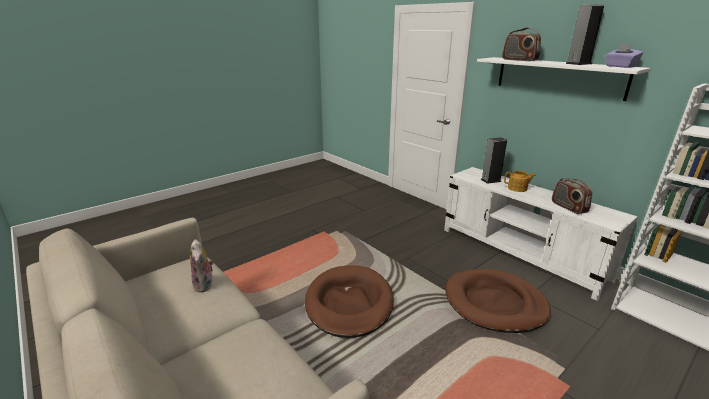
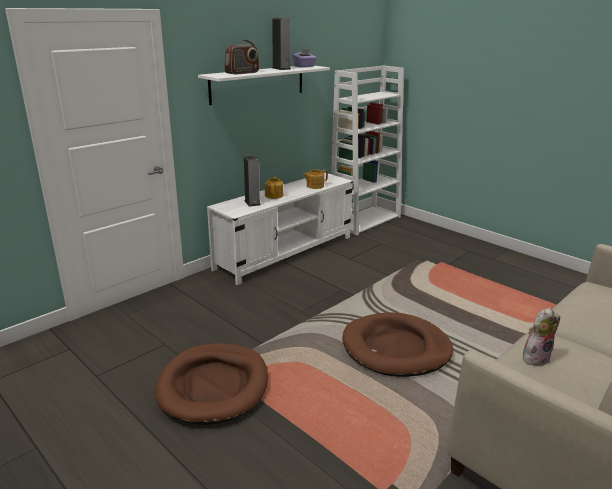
camera: 95 degrees left, 0 degrees up
(495, 303) = (366, 274): brown dog bed -> brown dog bed (214, 386)
(568, 207) = (314, 186): radio -> teapot

